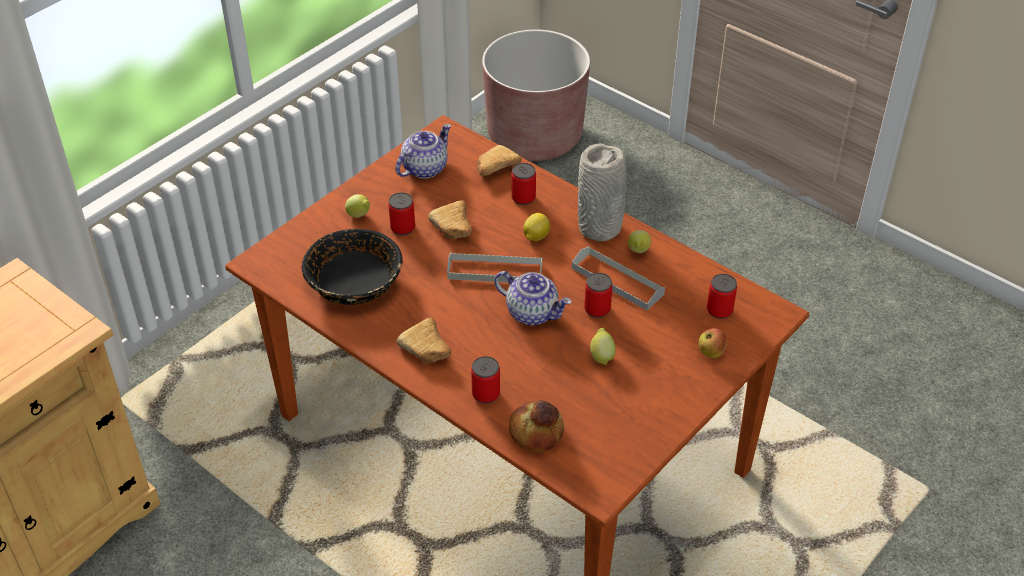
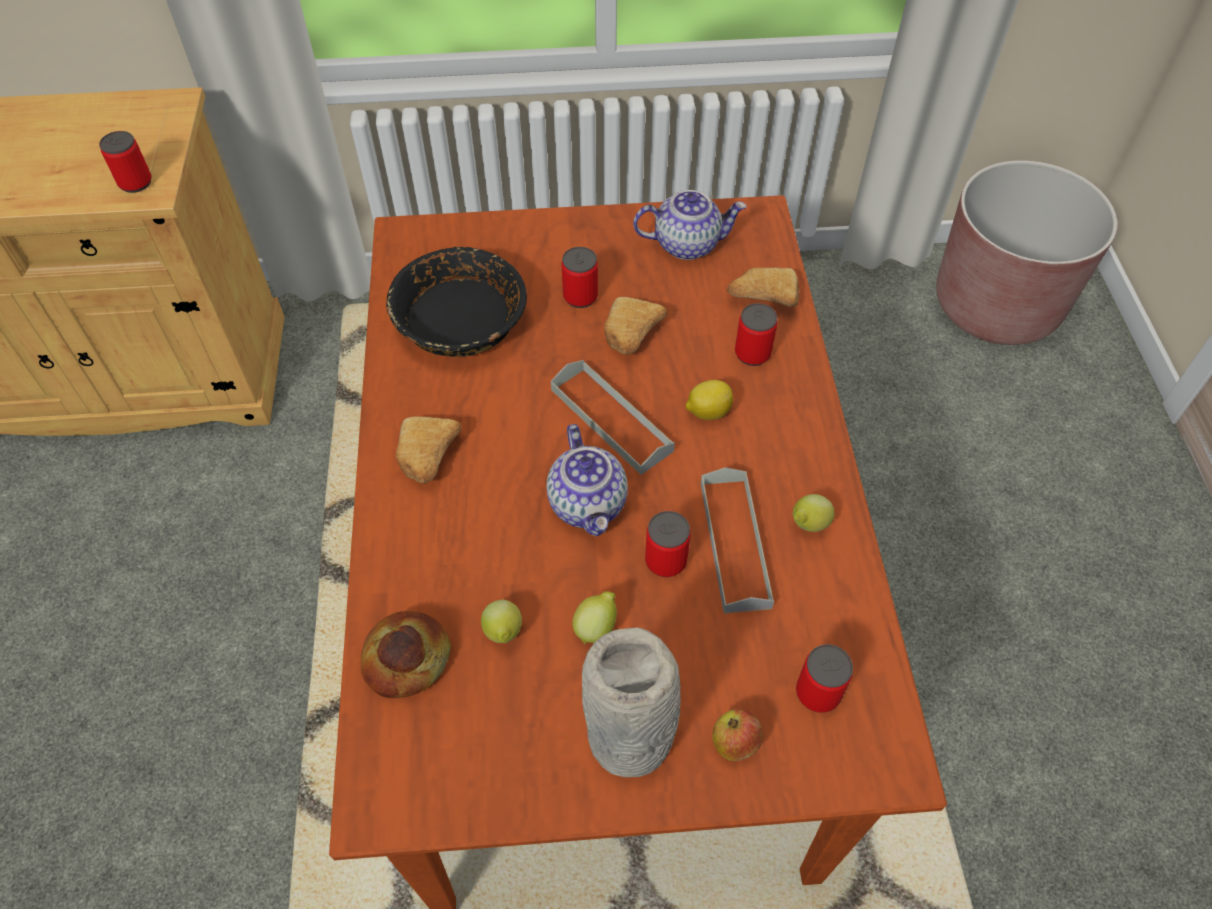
camera: 45 degrees right, 10 degrees up
(359, 215) = (556, 252): lemon -> lemon (503, 633)
(486, 394) = (417, 562): can -> can (135, 182)
(600, 227) = (799, 457): grey vase -> grey vase (633, 739)

